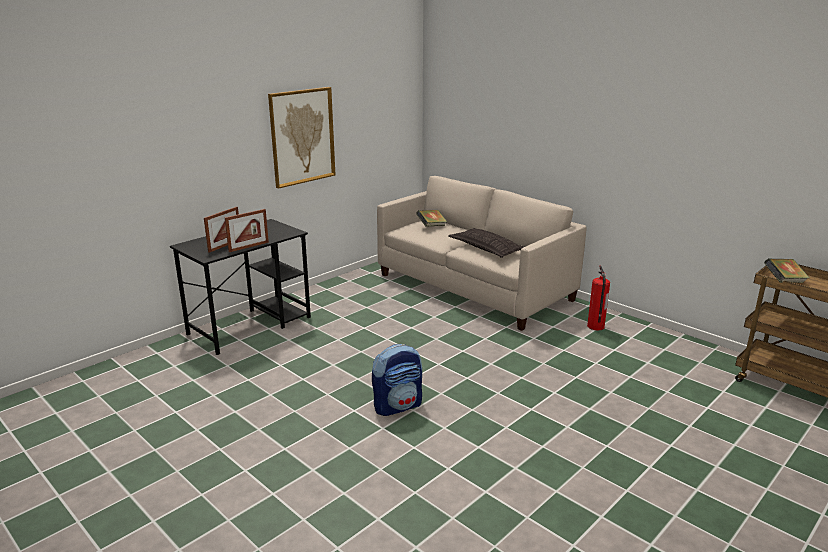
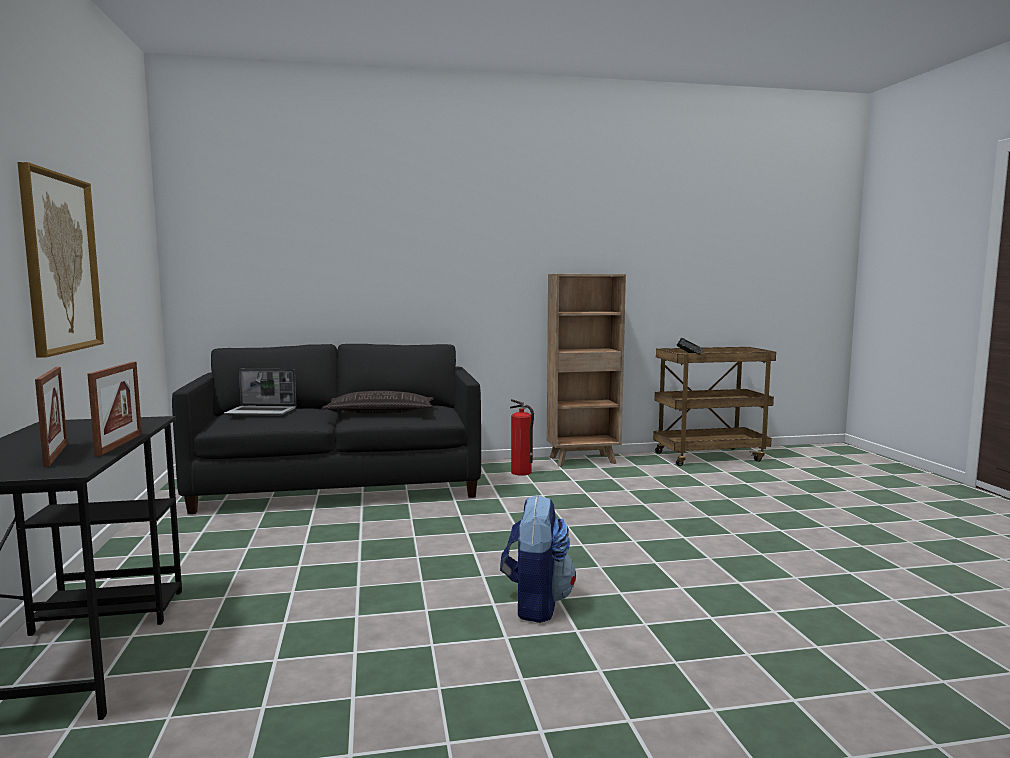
camera: 55 degrees left, 15 degrees down
(431, 226) = (262, 412): book -> laptop
(474, 287) = (340, 486): beige sofa -> black sofa
(669, 338) = (584, 460): none -> brown bookcase

